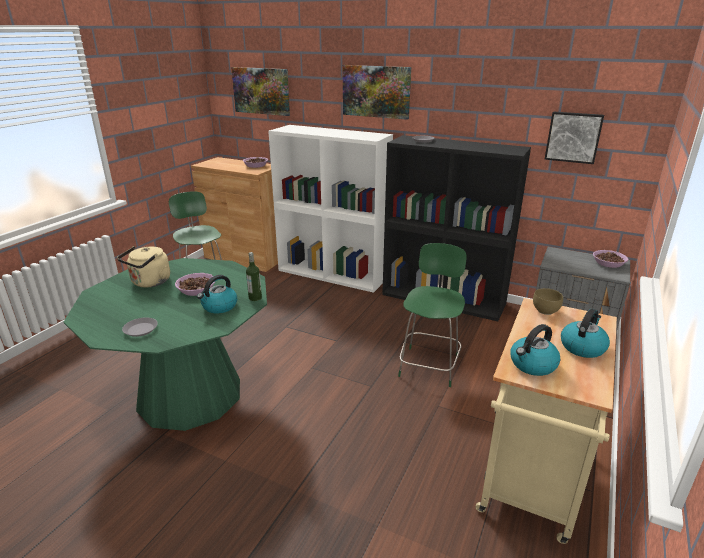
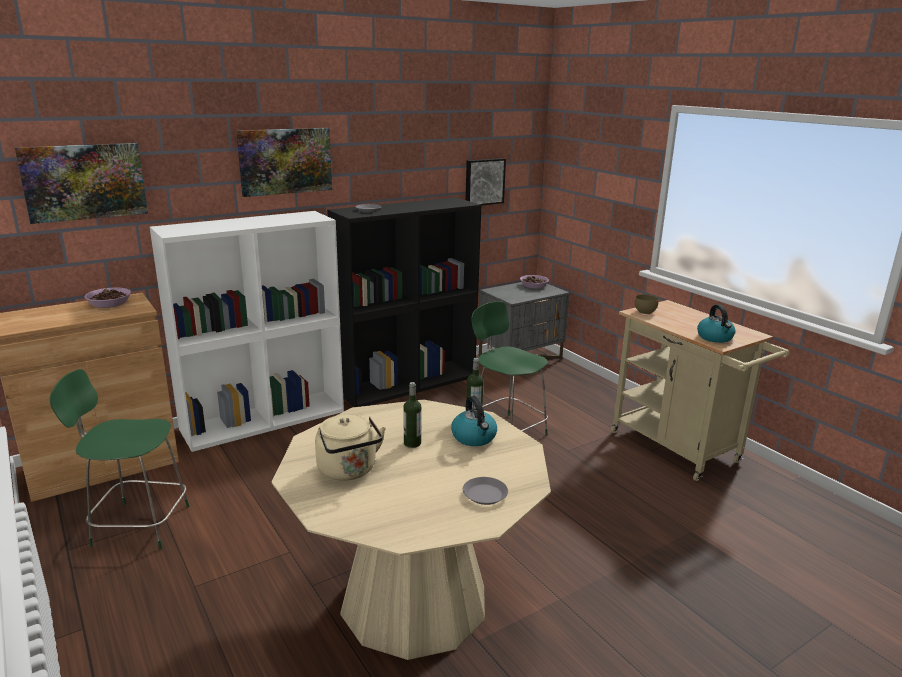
camera: 60 degrees left, 5 degrees down
(190, 394) = (414, 600): green dining table -> beige dining table
(196, 290) = (412, 443): bowl -> bottle
(582, 347) = (700, 319): kettle -> none

